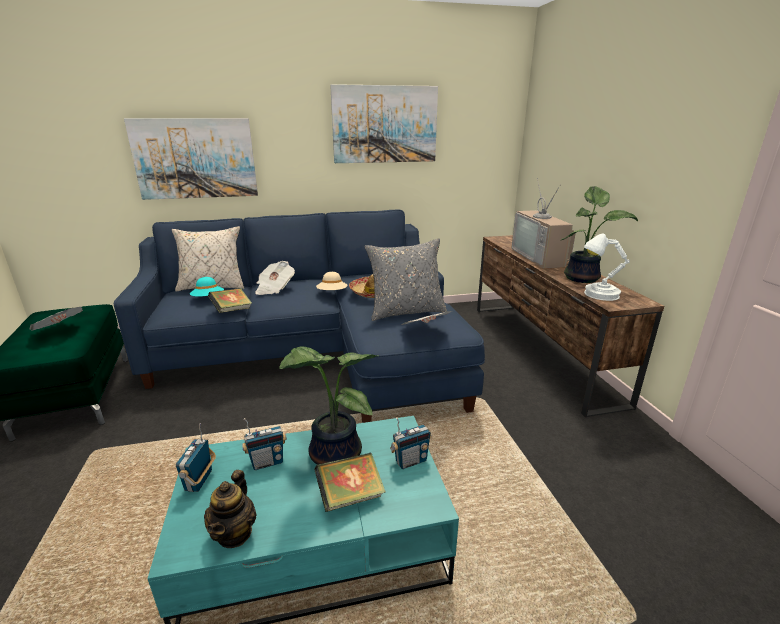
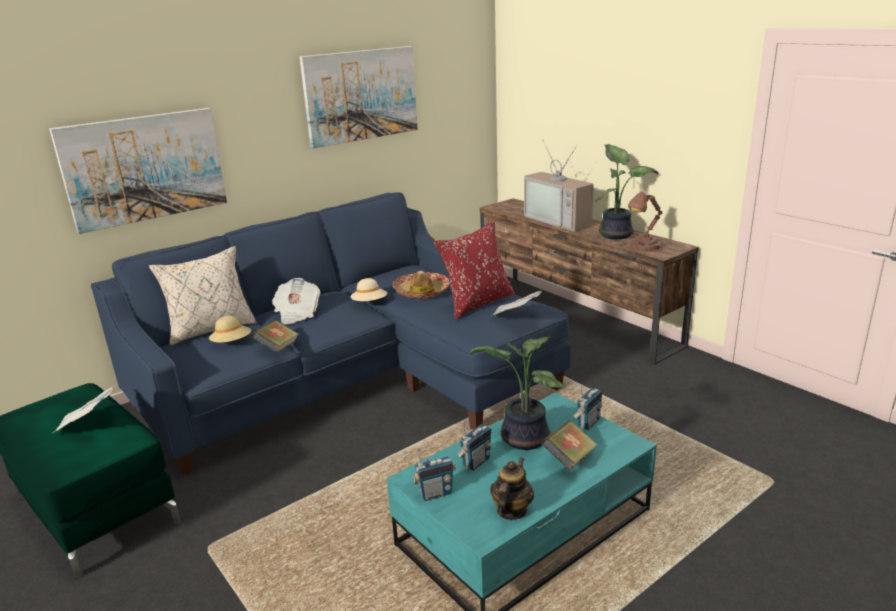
camera: 25 degrees left, 0 degrees up
(199, 481) = (435, 493): radio -> radio turned 90 degrees counterclockwise
(208, 299) = (232, 343): turquoise hat -> beige hat
(235, 533) = (511, 510): teapot -> teapot turned 135 degrees counterclockwise
(406, 312) = (476, 303): grey pillow -> red pillow
(599, 294) = (643, 247): white table lamp -> brown table lamp

